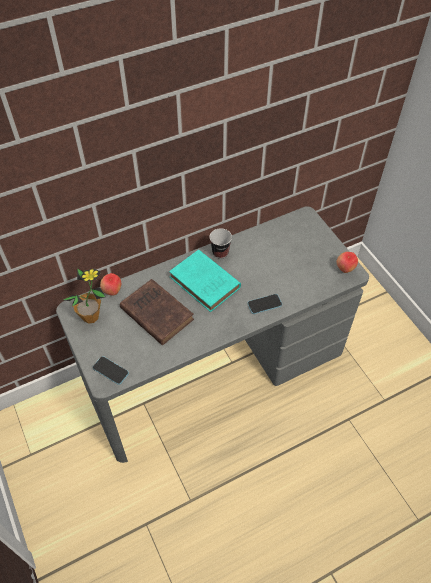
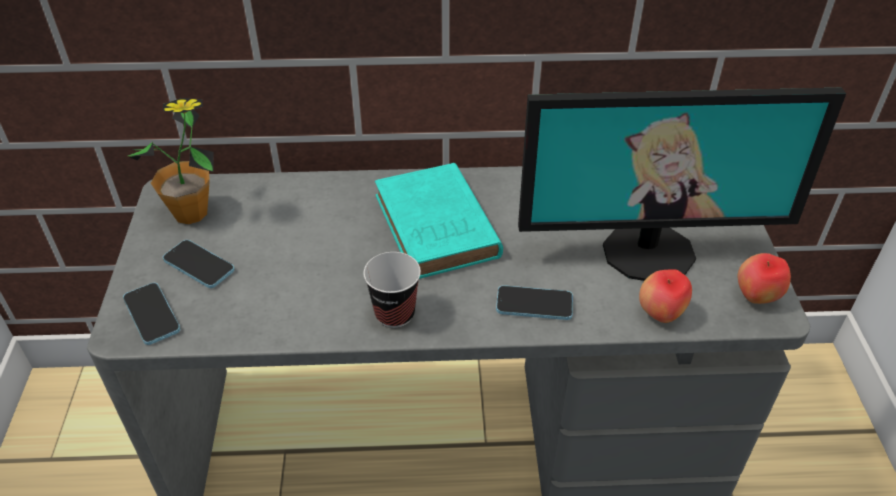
camera: 25 degrees right, 10 degrees down
(112, 291) = (259, 186): apple -> apple (660, 314)
(114, 340) = (199, 265): none -> phone
(155, 313) = (307, 246): brown book -> none
(220, 252) = (500, 186): cup -> cup (394, 313)
(296, 263) = (648, 251): none -> monitor

